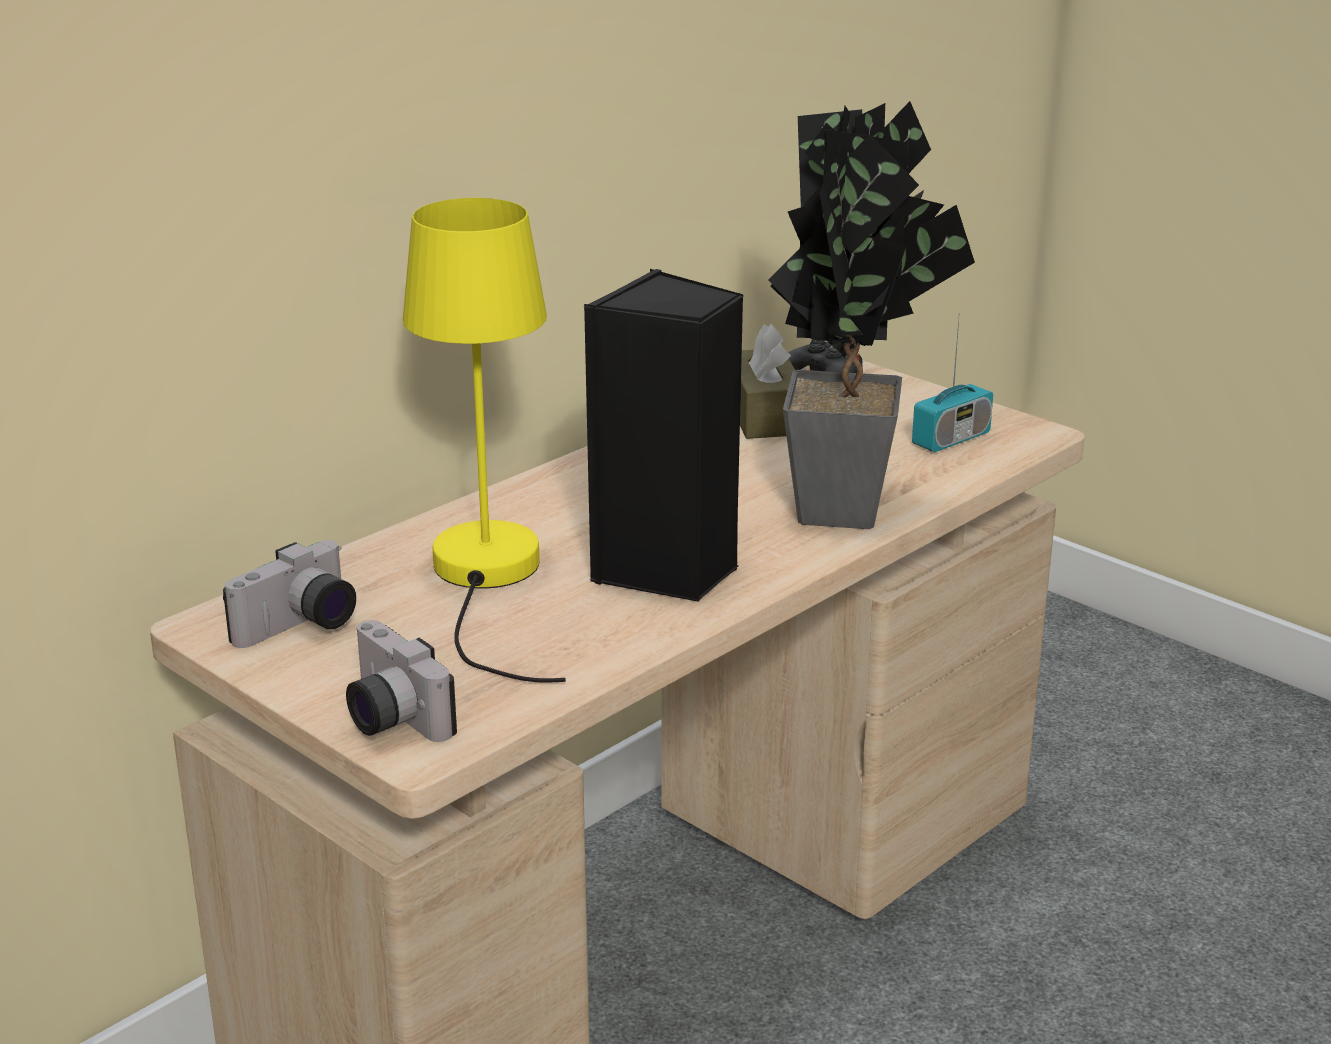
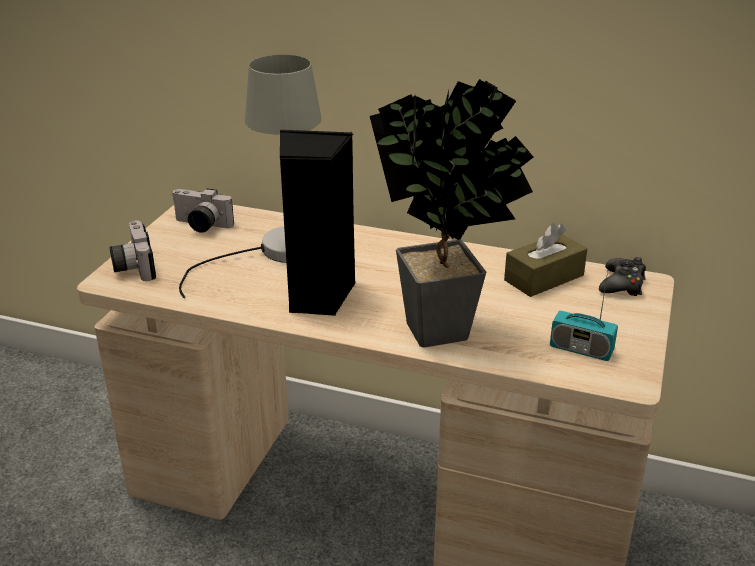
camera: 65 degrees right, 5 degrees up
(388, 717) = (133, 266): camera -> camera turned 45 degrees counterclockwise
(487, 580) = (273, 253): yellow table lamp -> grey table lamp

